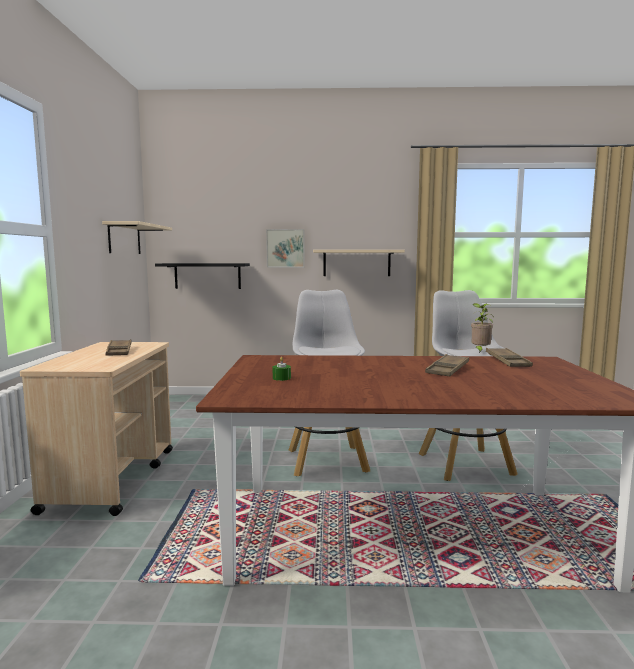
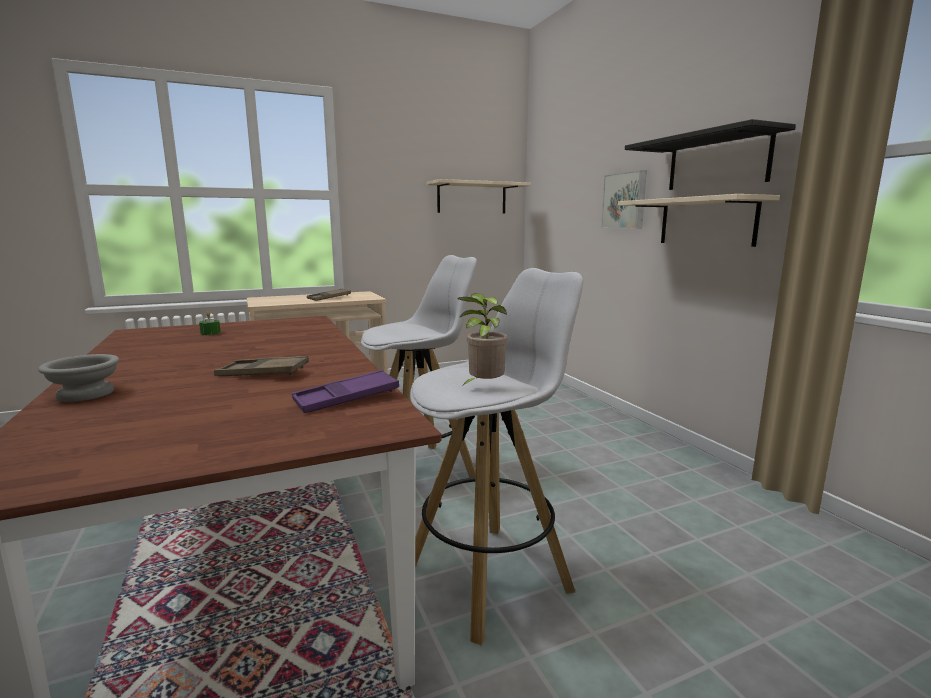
camera: 65 degrees right, 5 degrees up
(207, 276) = (559, 238): black shelf -> black shelf (717, 162)
(483, 397) = (83, 395): none -> grey bowl
(507, 361) = (346, 398): brown tray -> purple tray

